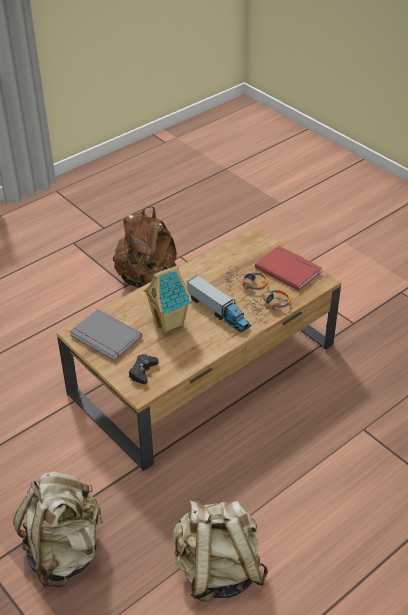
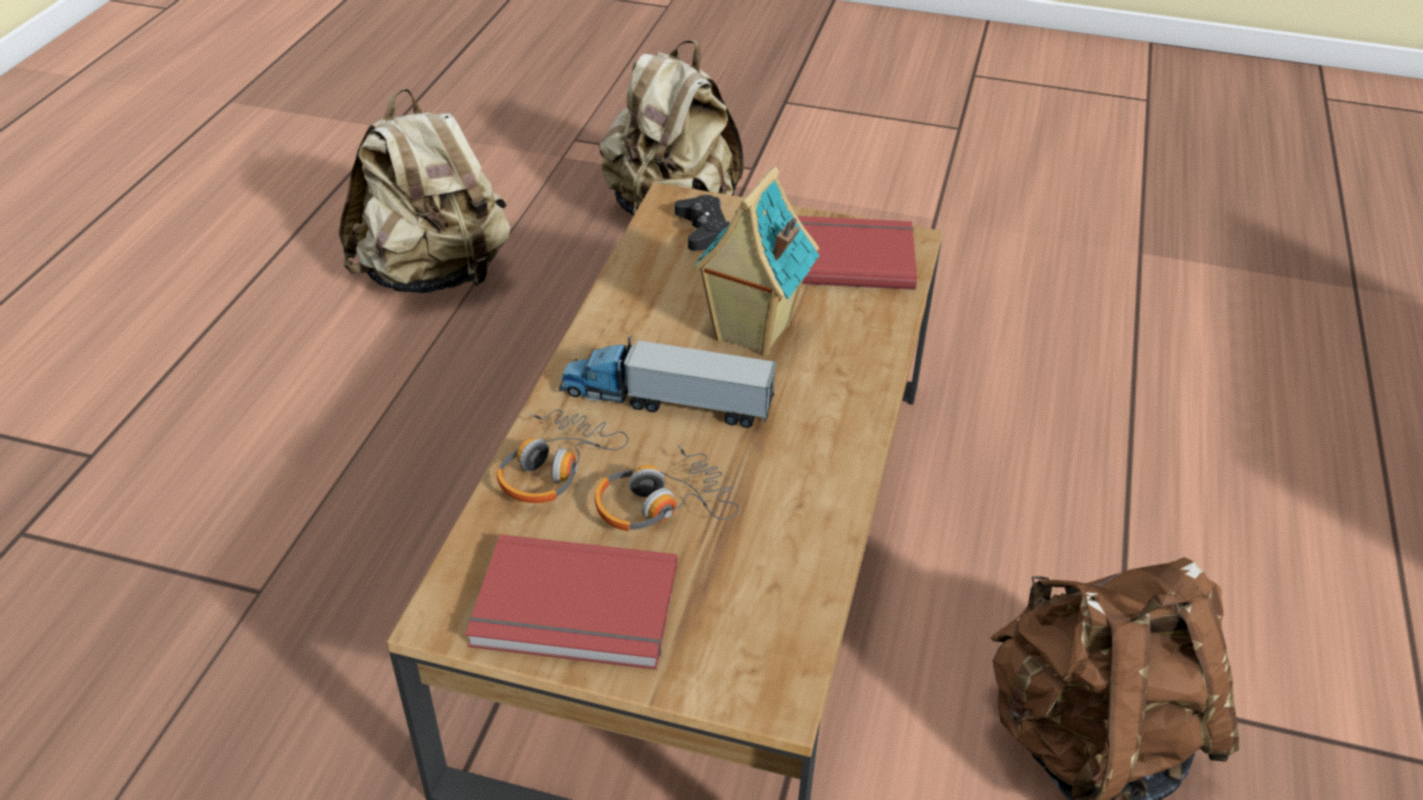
camera: 145 degrees right, 0 degrees up
(104, 338) = (842, 255): grey book -> red book

